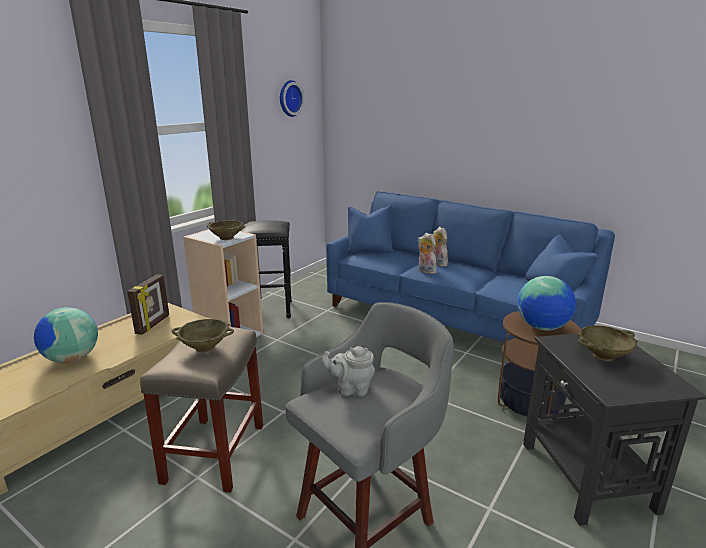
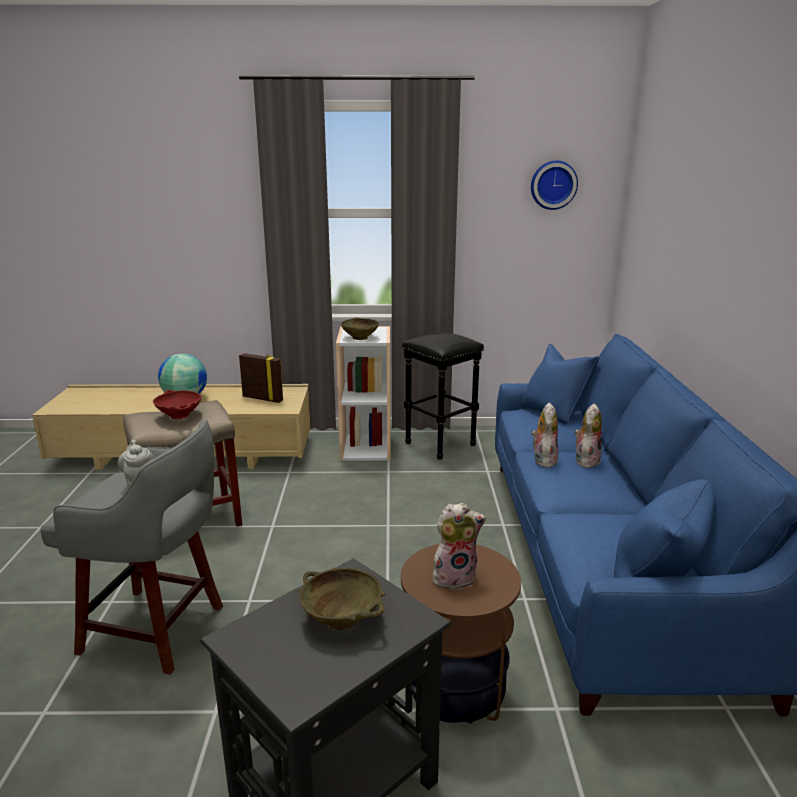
camera: 55 degrees right, 0 degrees up
(153, 324) = (263, 398): picture frame -> picture frame turned 135 degrees counterclockwise
(205, 347) = (179, 416): beige bowl -> red bowl
(542, 327) = (455, 577): globe -> plush toy

